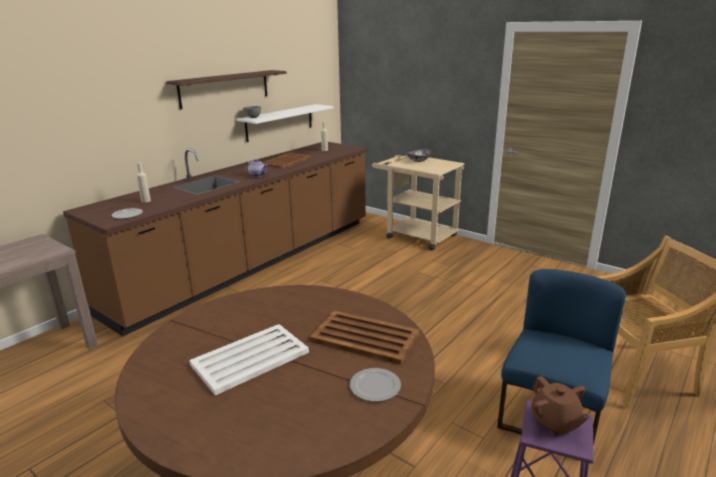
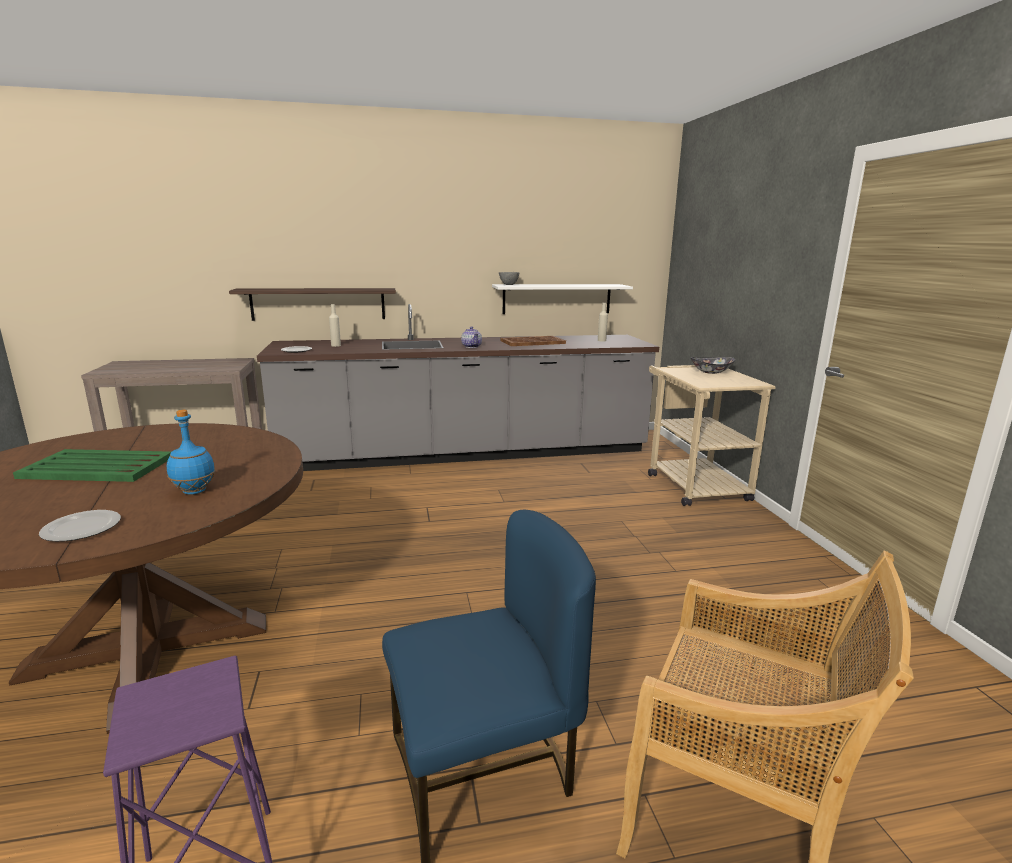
camera: 40 degrees right, 5 degrees down
(225, 88) = (480, 247): shelf -> shelf (318, 304)
(251, 358) = (99, 467): white tray -> green tray
(253, 263) = (466, 453): brown counter -> grey counter
(365, 338) = (194, 491): brown tray -> blue bottle
(555, 422) = (189, 698): brown teapot -> none

